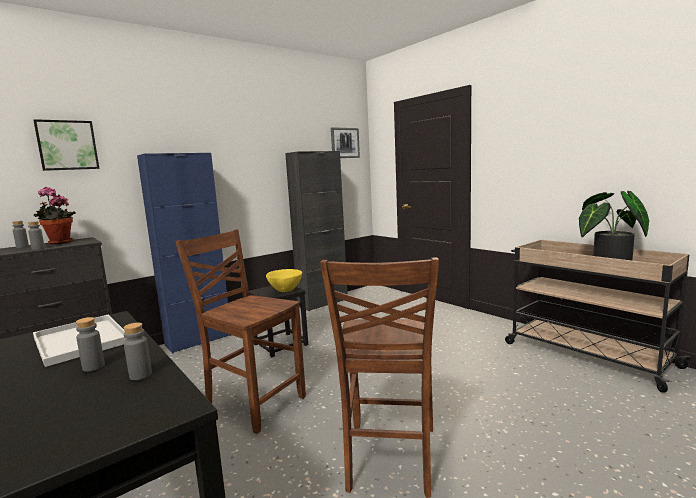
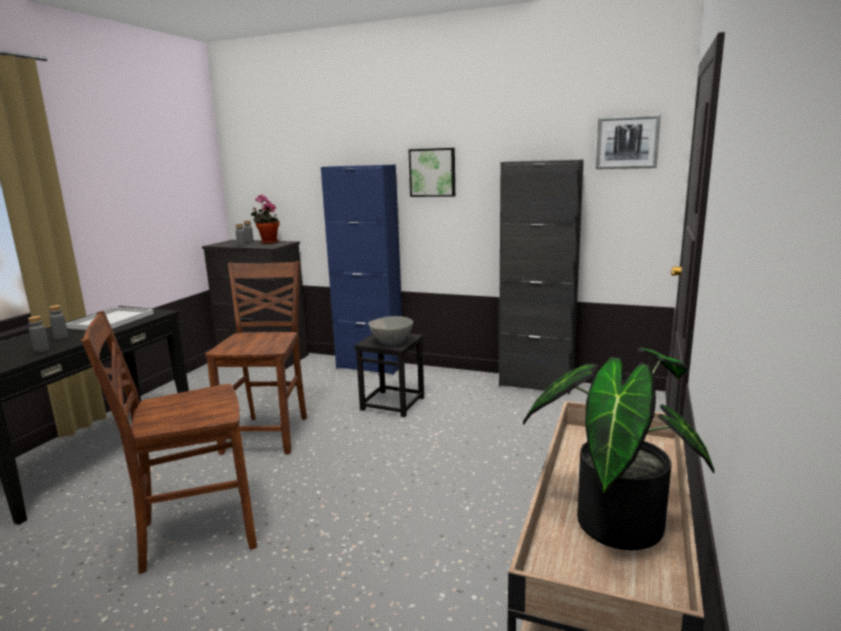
camera: 60 degrees right, 5 degrees up
(67, 145) = (289, 157): picture -> picture (432, 172)
(285, 290) = (392, 343): yellow bowl -> grey bowl

